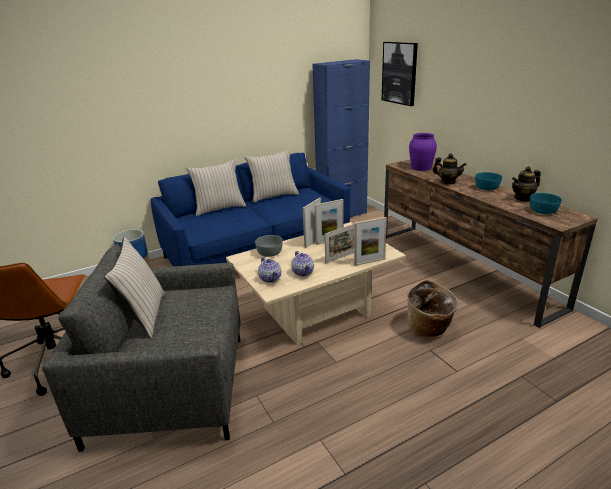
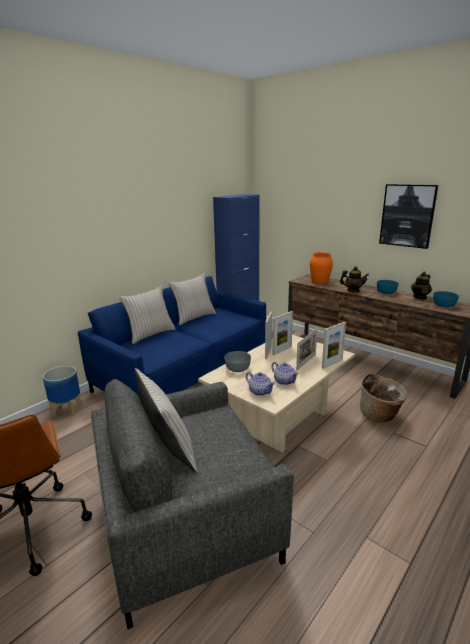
camera: 20 degrees left, 5 degrees down
(399, 73) = (286, 204): picture -> picture (407, 215)
(421, 167) = (320, 281): purple vase -> orange vase

